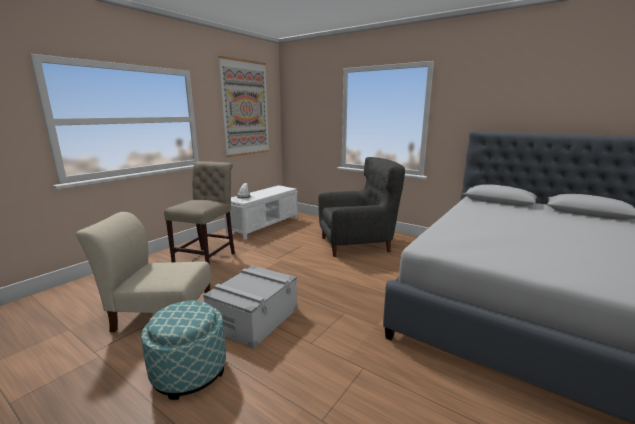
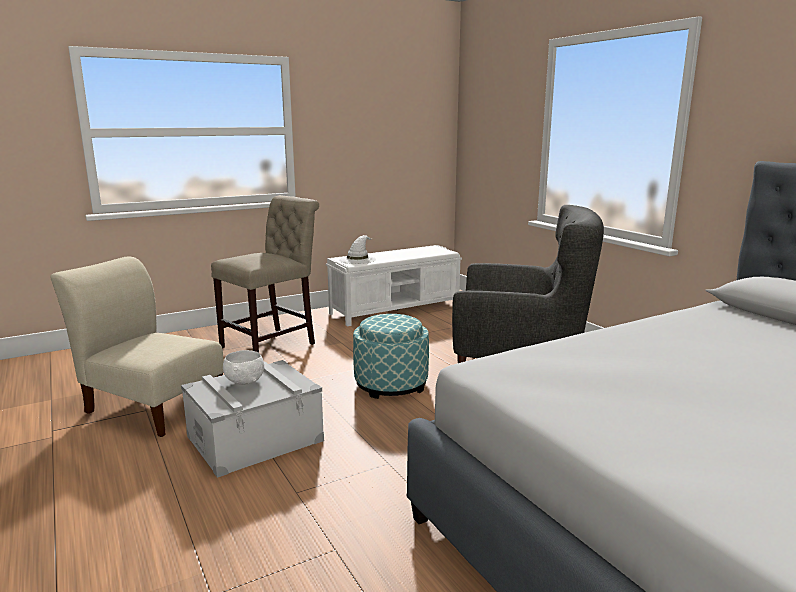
camera: 25 degrees right, 0 degrees up
(189, 371) = (121, 482): ottoman -> ottoman (391, 384)
(245, 108) = (386, 114): picture -> none
(245, 283) = (245, 381): none -> white bowl

